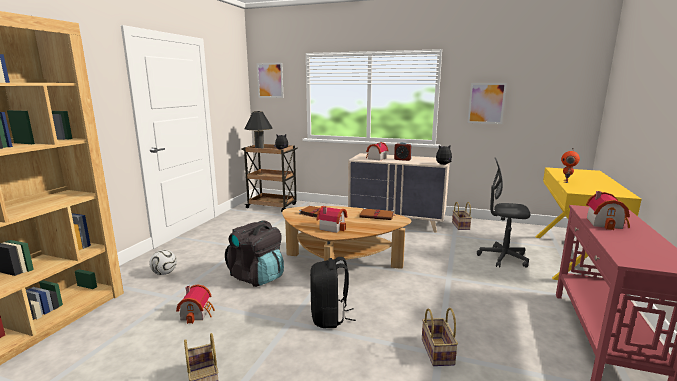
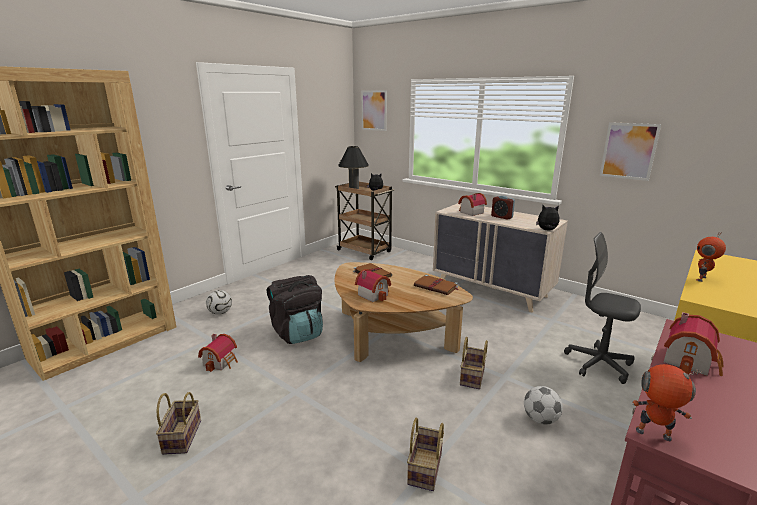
camera: 20 degrees right, 5 degrees up
(329, 317) = (337, 396): black backpack -> none
(461, 226) = (571, 309): basket -> basket (473, 377)
(492, 300) = (540, 419): none -> football
(631, 262) = (653, 435): none -> toy robot

